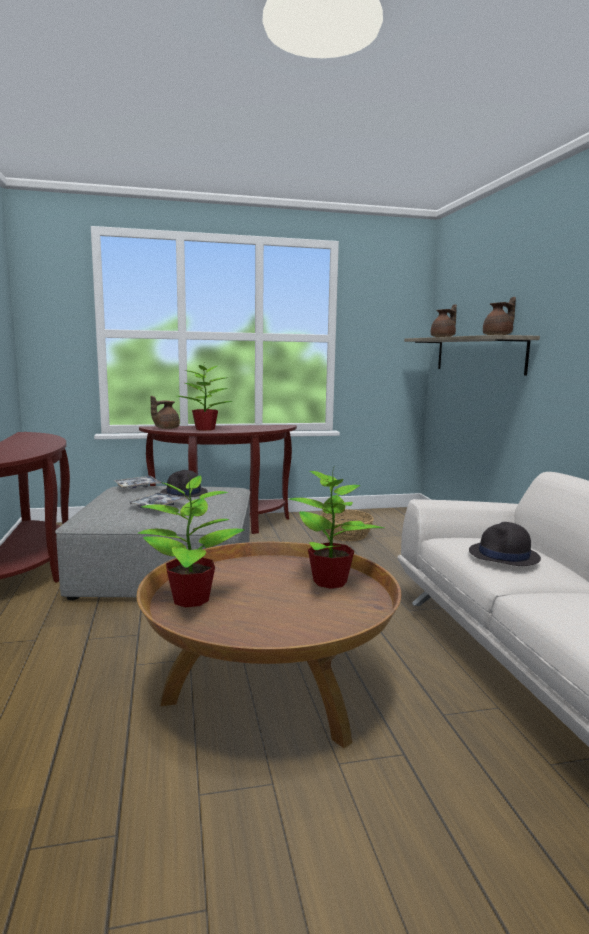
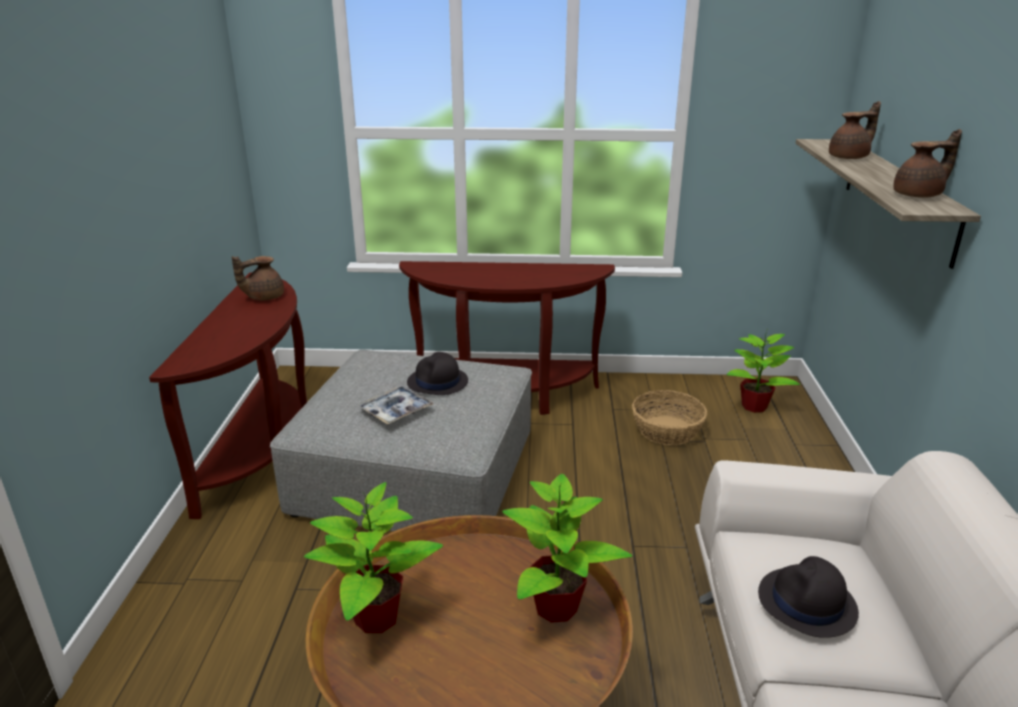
camera: 15 degrees right, 15 degrees up
(137, 487) = (386, 360): tray -> none
(165, 428) = (431, 270): brown teapot -> brown teapot (263, 297)
(205, 429) = (483, 275): potted plant -> potted plant (755, 406)

